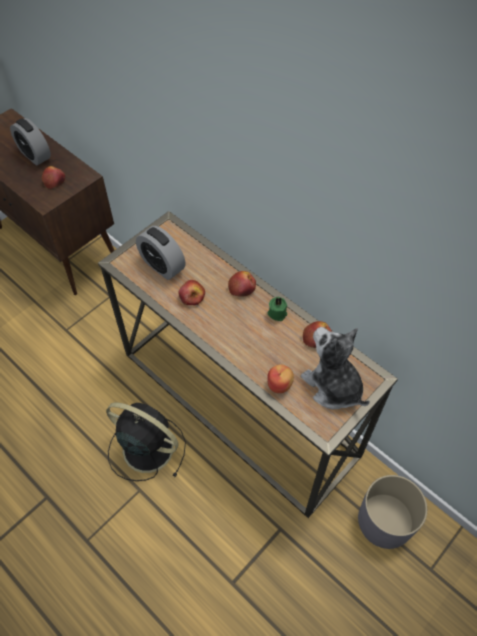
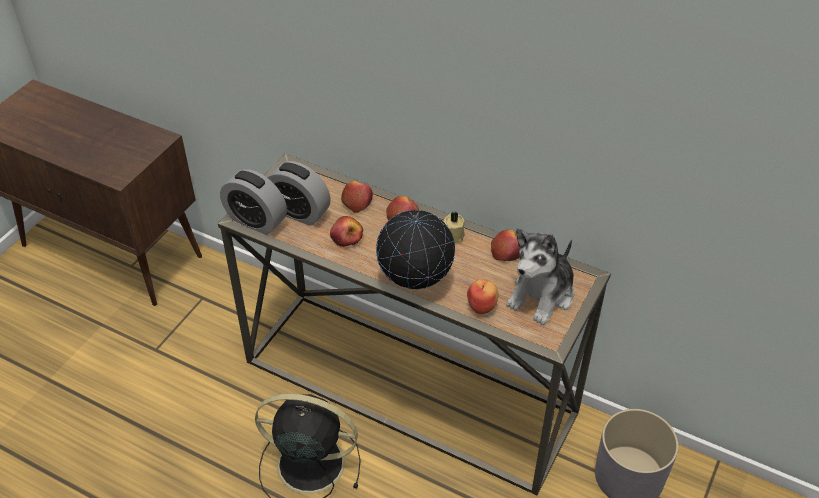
camera: 15 degrees left, 10 degrees down
(35, 155) = (84, 126): alarm clock -> alarm clock (256, 220)
(54, 180) = (121, 150): apple -> apple (356, 201)
(232, 351) = (414, 283): none -> globe
(277, 312) = (453, 234): green candle -> beige candle
(332, 386) = (542, 295): plush toy -> plush toy turned 90 degrees counterclockwise

